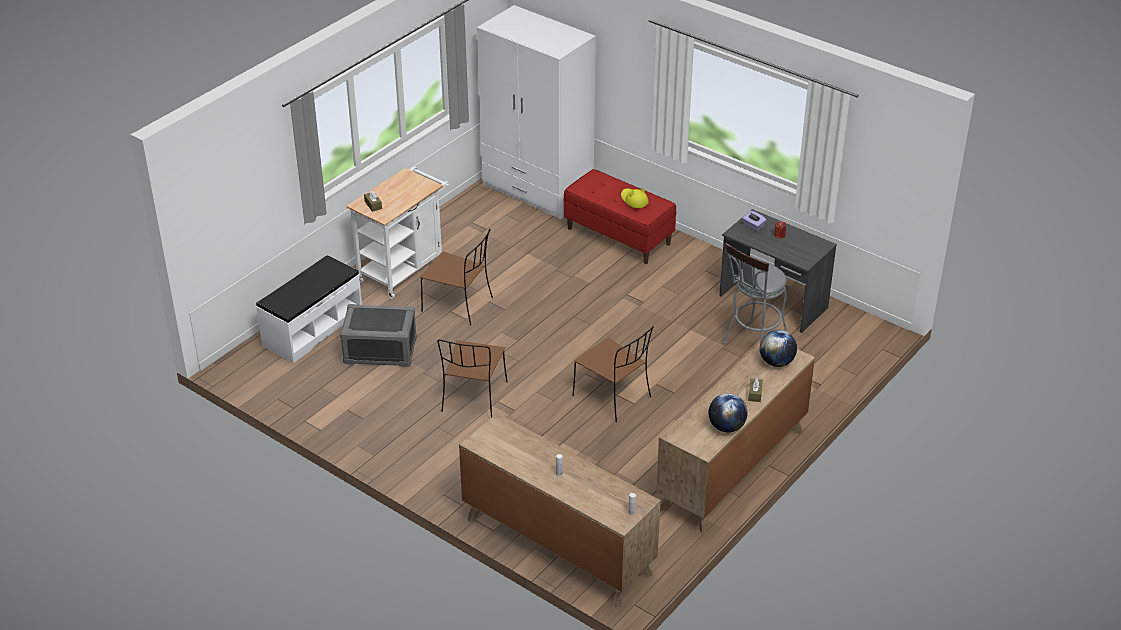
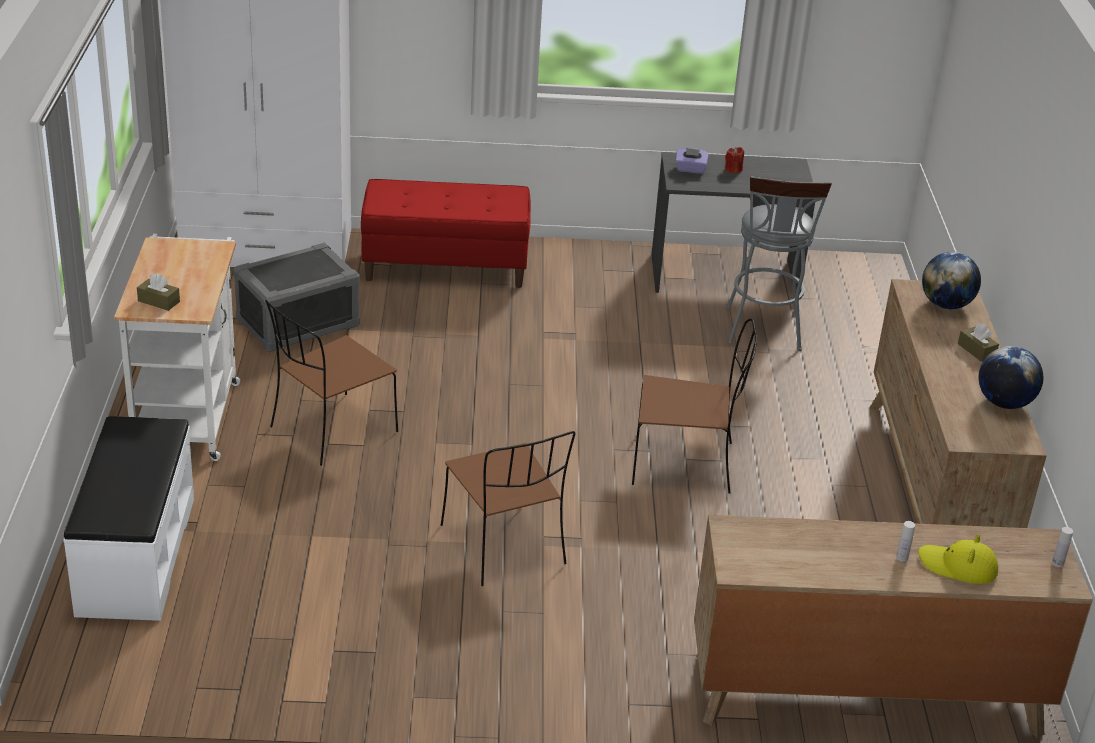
camera: 40 degrees left, 5 degrees down
(380, 351) = (284, 542): grey storage box -> grey storage box (298, 323)
(459, 305) = (331, 431): brown chair -> brown chair turned 150 degrees clockwise
(634, 200) = (471, 198): yellow hat -> yellow hat (958, 566)

